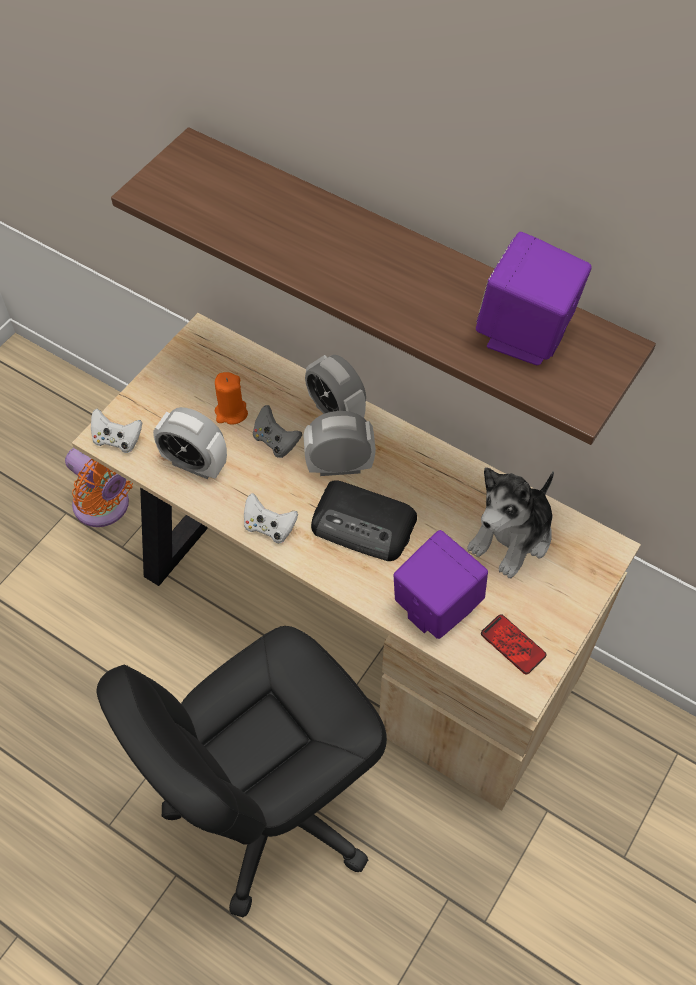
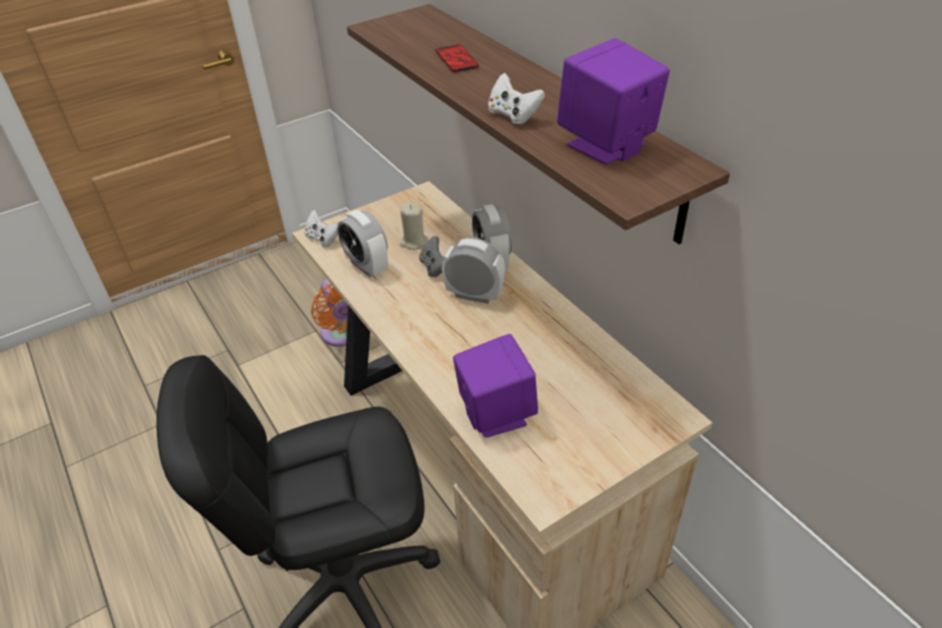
camera: 25 degrees right, 15 degrees down
(231, 412) = (413, 242): orange candle -> beige candle
(269, 527) = (395, 319): white game controller -> white game controller (513, 115)
(364, 525) = (470, 339): radio -> none
(512, 537) = (592, 382): plush toy -> none
(513, 644) = (548, 463): phone -> phone (456, 59)

